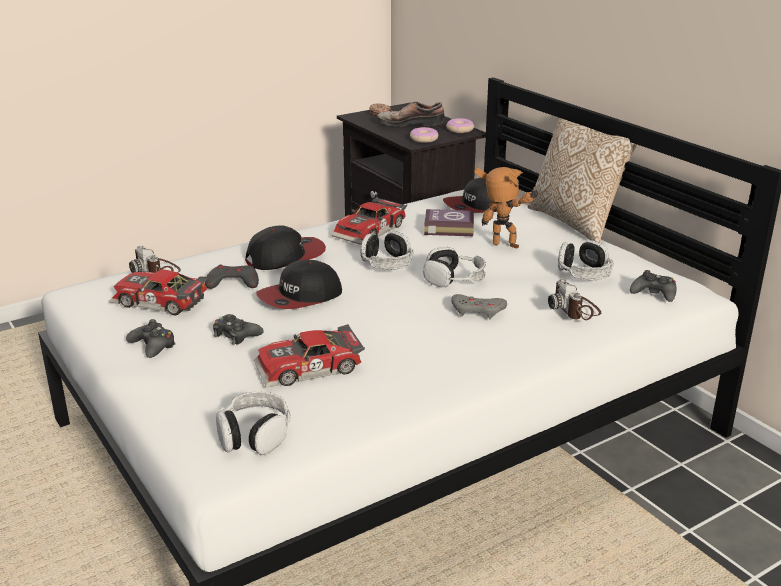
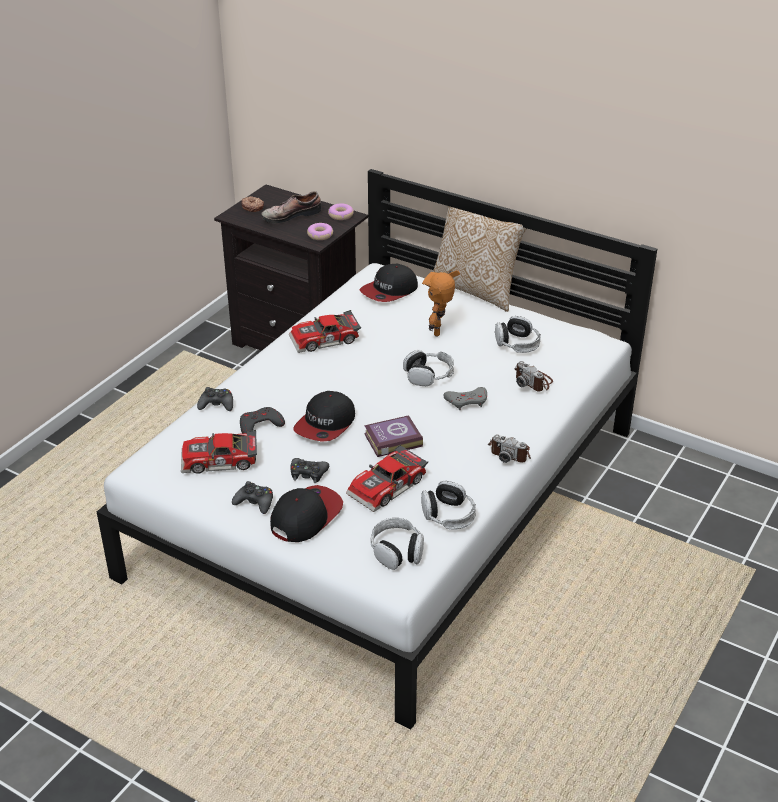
camera: 25 degrees left, 10 degrees up
(157, 271) = (186, 430): camera -> camera (510, 452)
(286, 256) = (278, 386): cap -> cap (306, 516)
(372, 231) = (325, 340): toy car -> toy car turned 60 degrees clockwise
(386, 263) = (364, 372): headphones -> headphones (448, 515)
(447, 227) = (382, 320): book -> book (391, 440)
(504, 247) = (441, 331): toy robot -> toy robot turned 75 degrees counterclockwise
(654, 293) = (575, 351): black game controller -> black game controller (217, 404)

